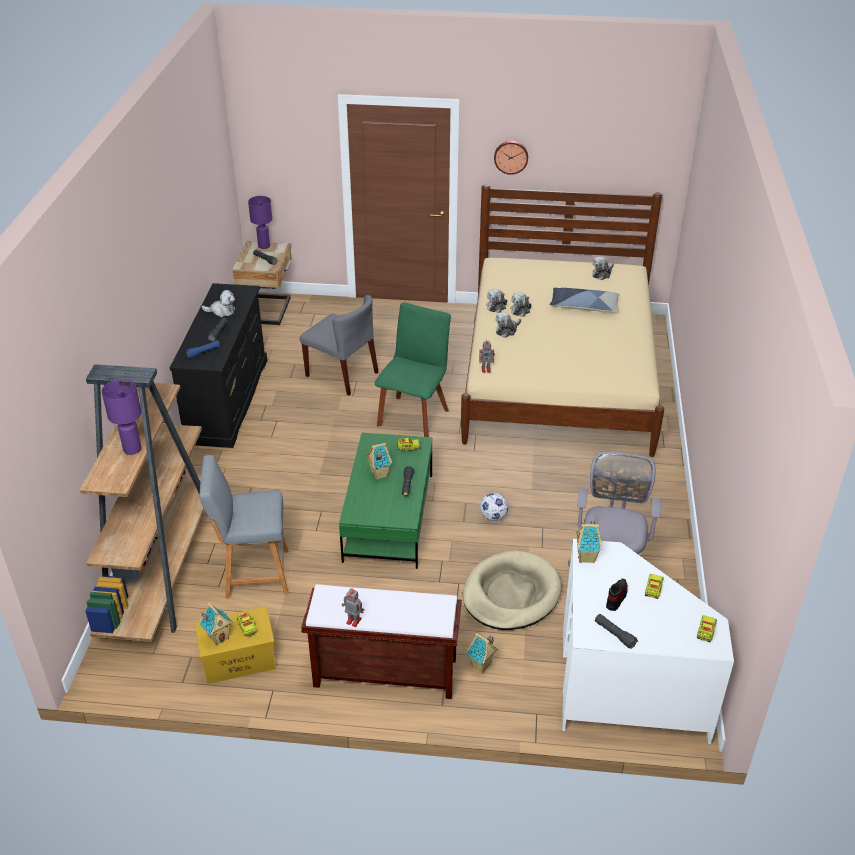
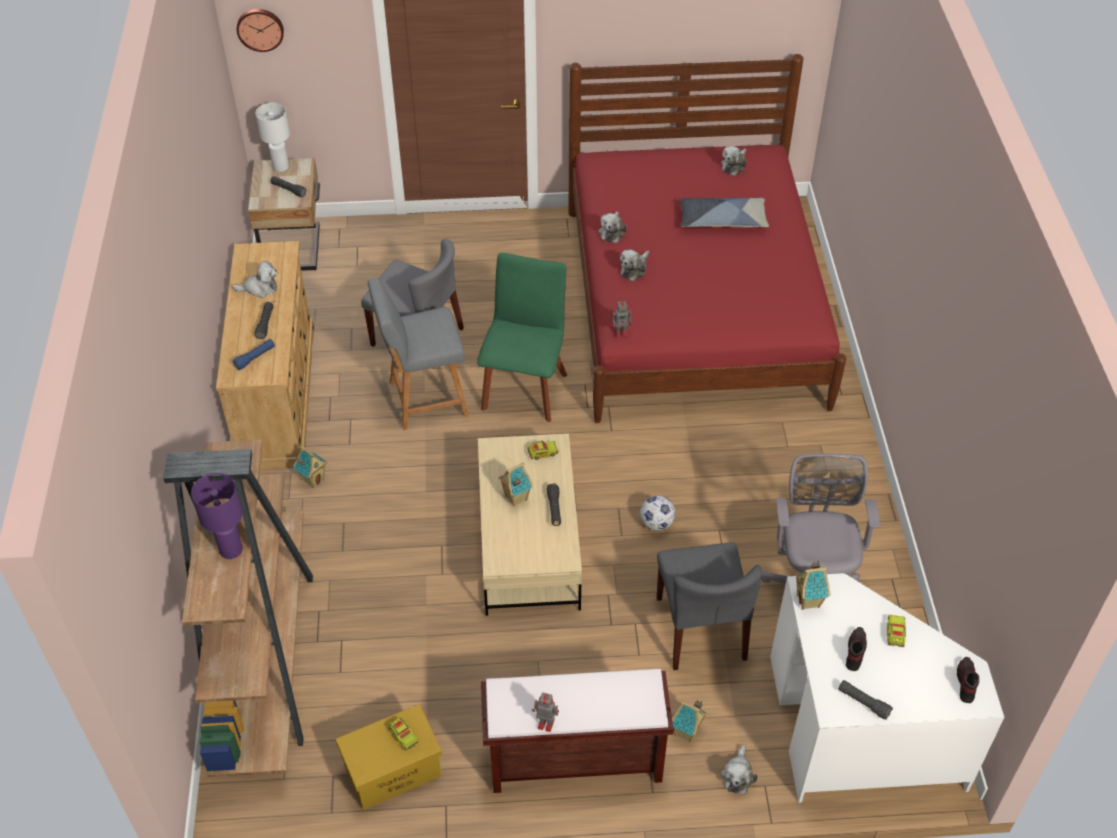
camera: 10 degrees left, 10 degrees up
(218, 637) = (372, 756): toy house -> toy house (313, 479)
(227, 399) = (277, 394): black dresser -> beige dresser
(253, 574) = (379, 648): grey stool -> grey stool (424, 400)
(263, 246) = (280, 167): purple table lamp -> white table lamp
(388, 517) = (528, 542): green coffee table -> beige coffee table
(511, 156) = (605, 25): wall clock -> wall clock (260, 28)
(511, 594) = (701, 629): beige dog bed -> grey chair
(521, 309) = (644, 234): plush toy -> plush toy (737, 775)
(558, 376) = (692, 305): beige bed -> red bed
(705, 632) = (965, 683): toy truck -> shoe

